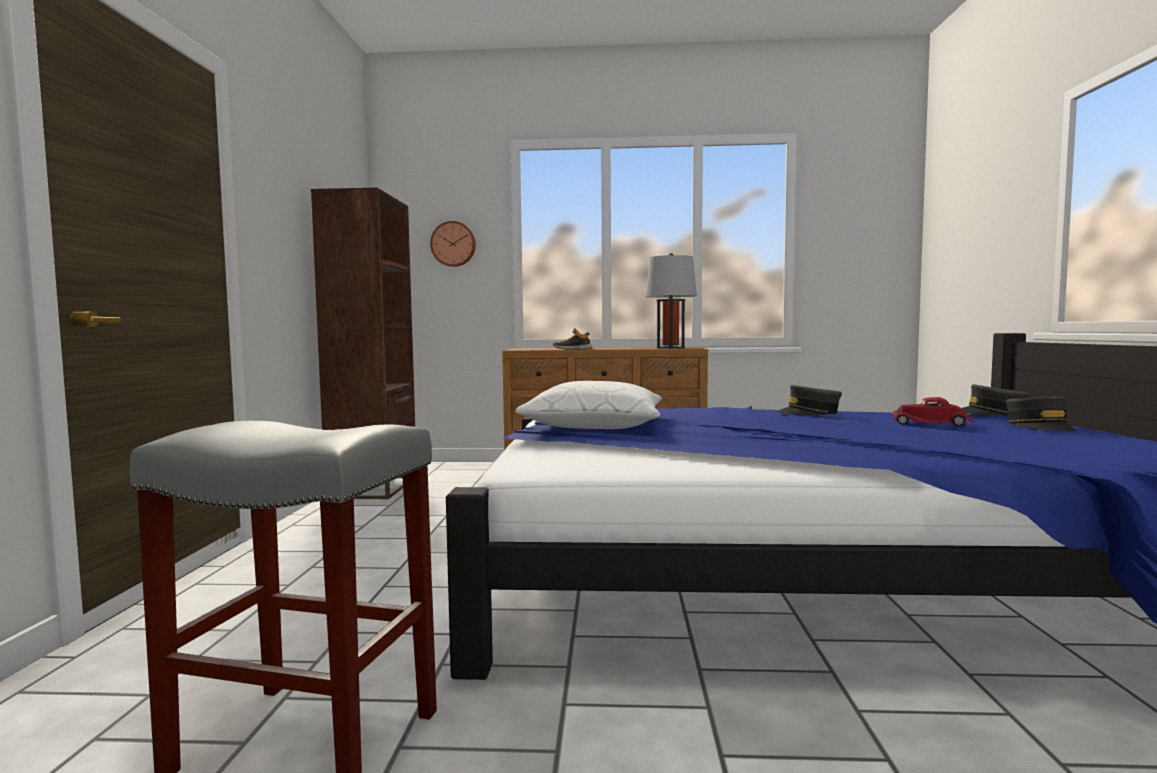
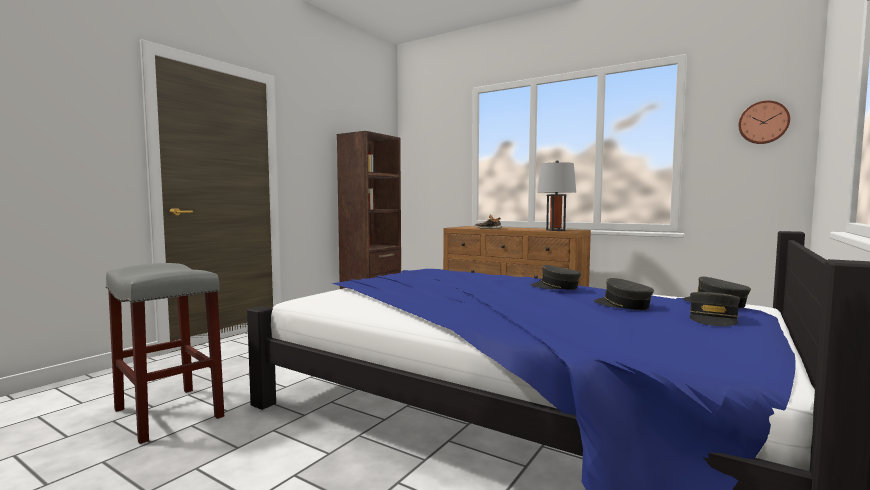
camera: 30 degrees right, 0 degrees up
(453, 244) = (439, 158): wall clock -> wall clock (763, 122)
(595, 425) = (402, 280): white pillow -> none
(931, 423) = (622, 305): red toy car -> grey cap

